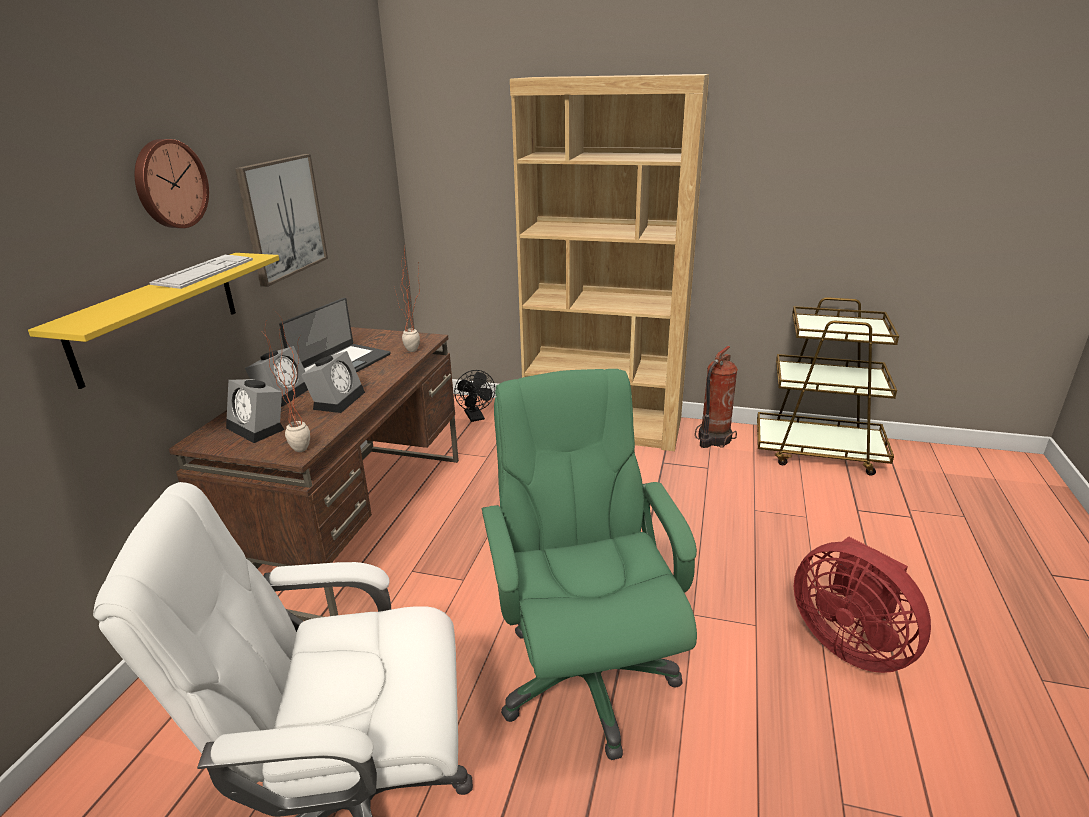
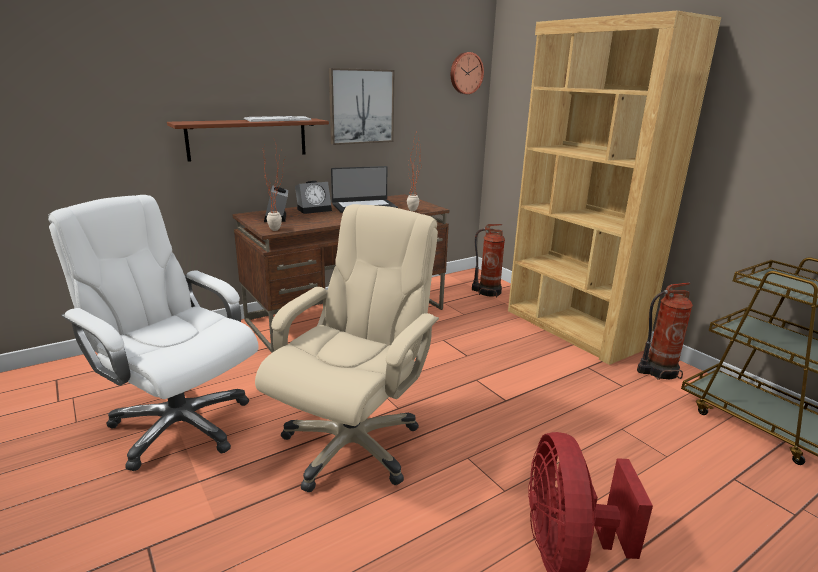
camera: 40 degrees right, 5 degrees down
(157, 315) = (248, 139): yellow shelf -> brown shelf
(169, 184) = (275, 67): wall clock -> wall clock (465, 73)
(337, 399) = (331, 218): alarm clock -> none
(476, 417) = (488, 292): black fan -> fire extinguisher
(585, 675) = (352, 444): green office chair -> beige office chair

